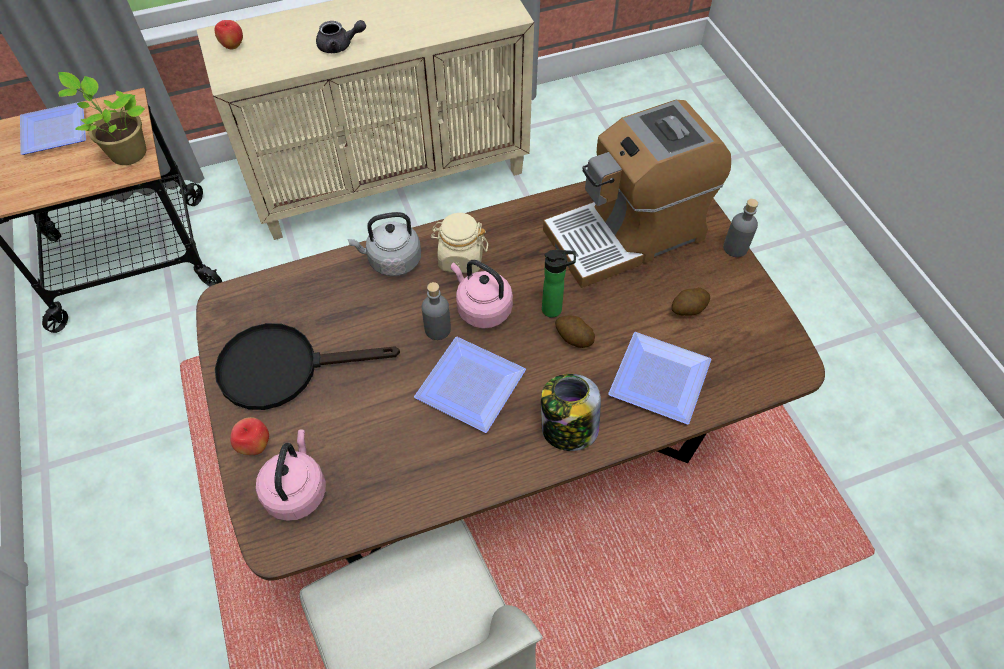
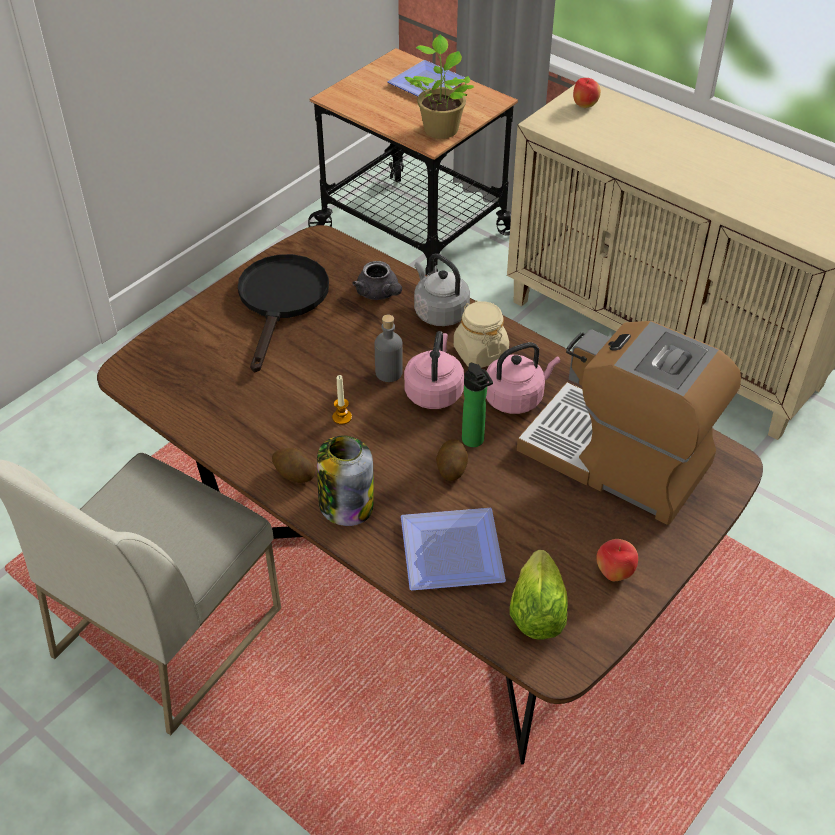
camera: 60 degrees right, 10 degrees down
(255, 446) = (201, 320): apple -> apple (614, 573)
(284, 368) = (281, 301): black frying pan -> black frying pan turned 45 degrees clockwise
(297, 490) = (177, 361): pink kettle -> pink kettle (516, 397)
(340, 46) = (654, 160): grey teapot -> grey teapot (379, 294)
(466, 387) = (342, 417): plate -> candle
(688, 309) = (559, 545): potato -> potato (294, 474)
(735, 248) = (681, 557): grey bottle -> none
(739, 352) = (537, 608): none -> lettuce

